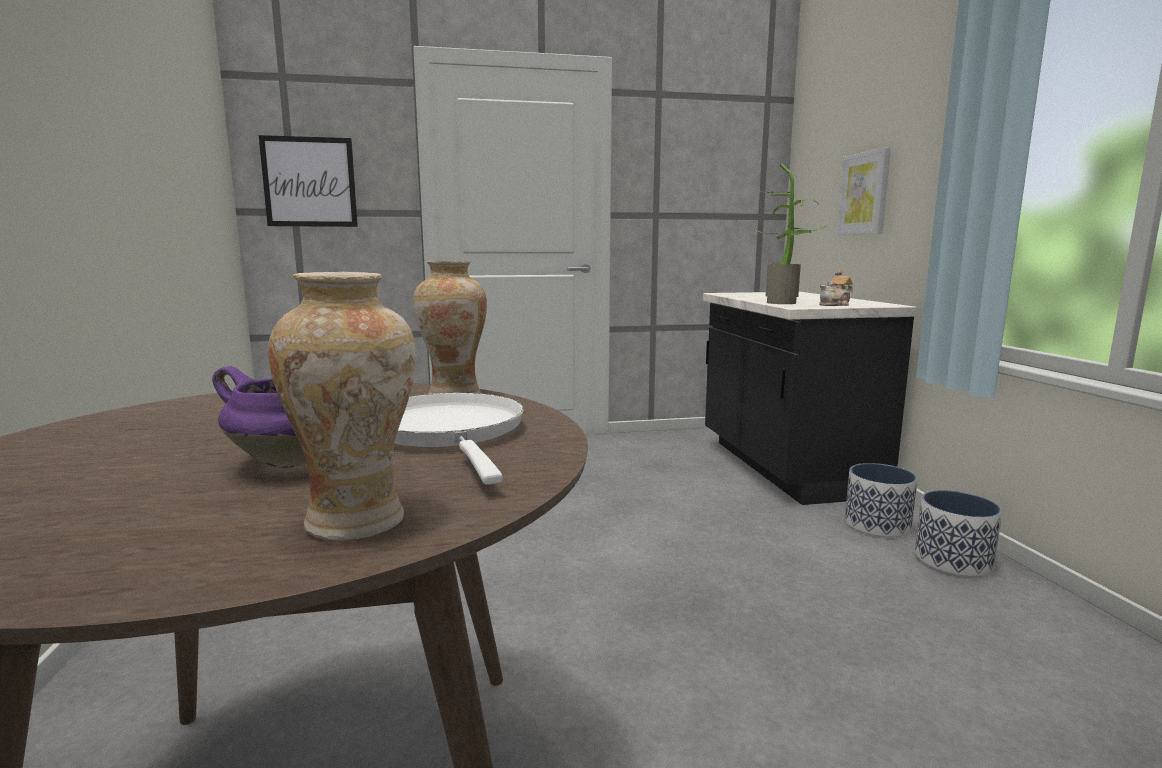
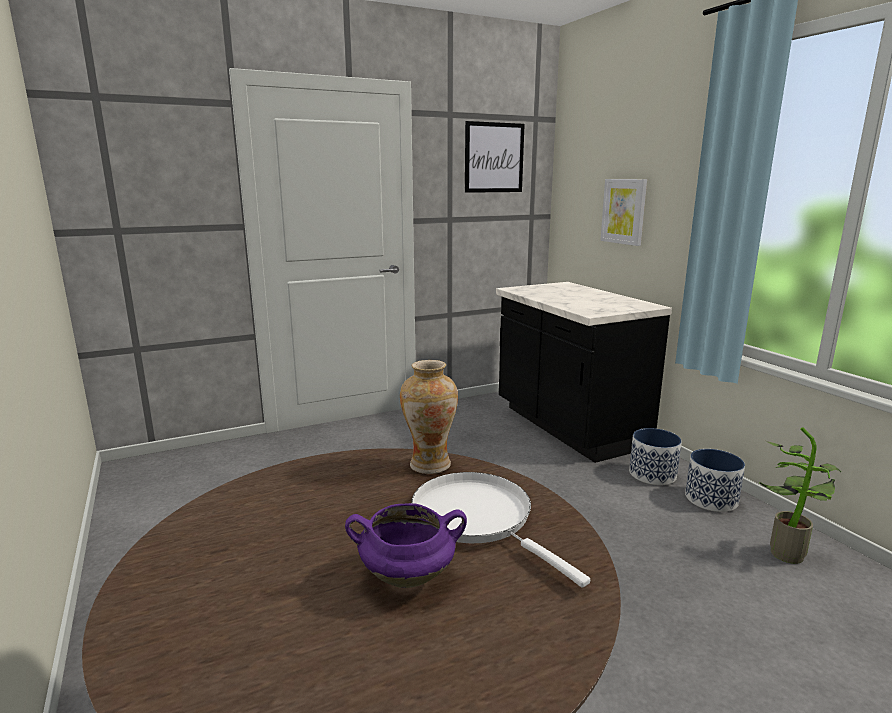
camera: 15 degrees left, 5 degrees up
(309, 182) = (132, 201): picture -> picture (494, 158)
(358, 521) = (526, 638): vase -> none
(784, 302) = (575, 306): potted plant -> potted plant (788, 552)
(835, 305) = (616, 308): teapot -> none

